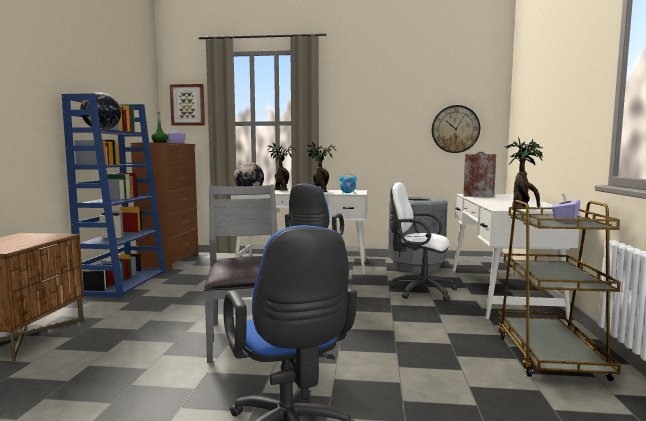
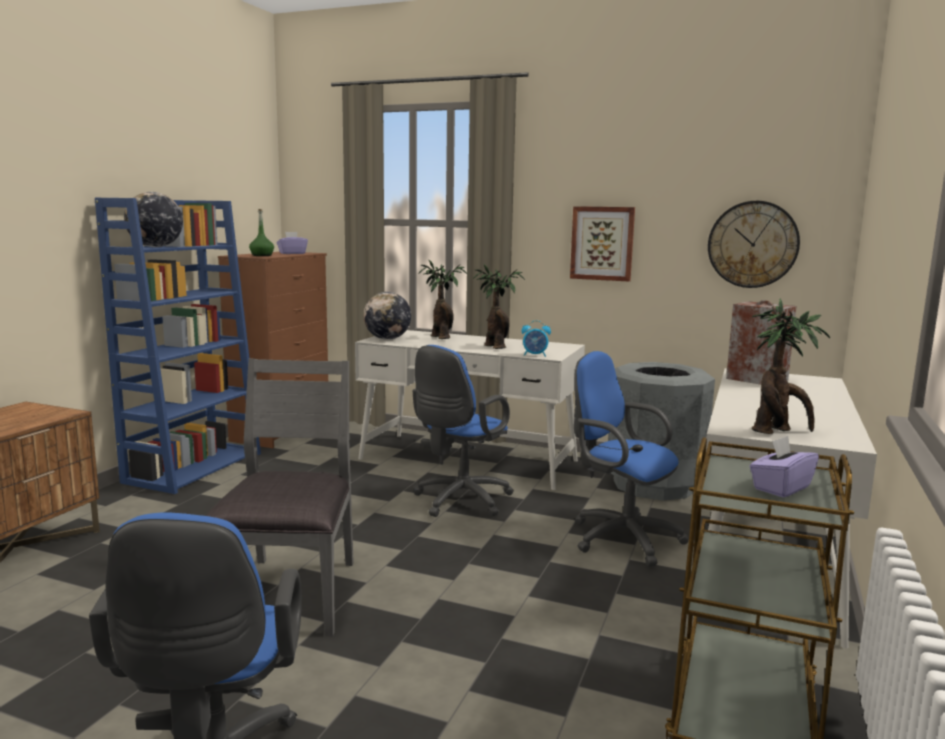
camera: 15 degrees right, 5 degrees up
(188, 105) = (319, 190): picture -> picture (602, 243)
(419, 290) = (619, 537): white office chair -> blue office chair

